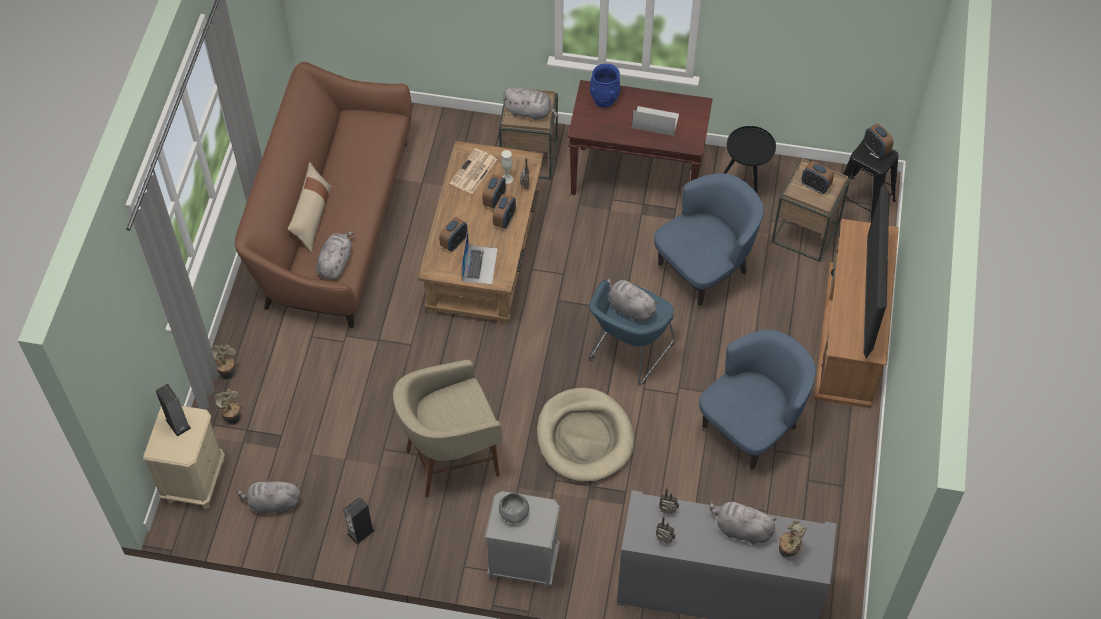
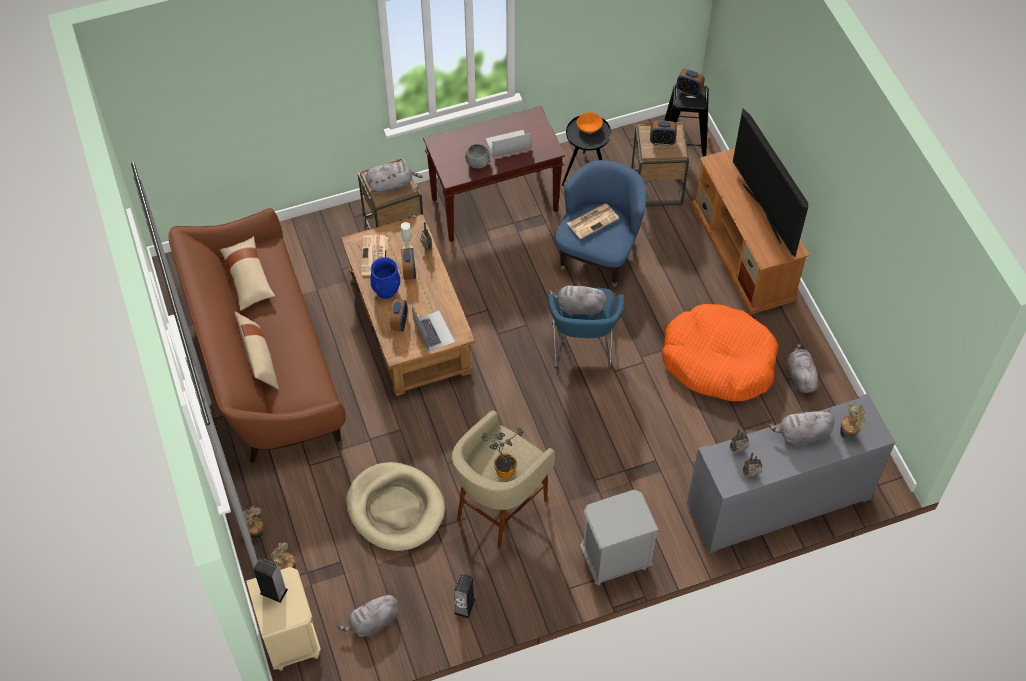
camera: 30 degrees left, 0 degrees up
(335, 263) = (307, 388): grey plush toy -> grey plush toy (800, 376)
(351, 140) = (248, 278): none -> beige pillow
(448, 418) = (503, 468): none -> potted plant
(504, 220) = (429, 284): alarm clock -> none
(514, 513) = (610, 517): grey bowl -> grey bowl (477, 163)
(584, 437) = (594, 434): beige dog bed -> beige dog bed (395, 508)
(604, 100) = (455, 145): blue vase -> blue vase (386, 291)
(700, 232) = (593, 220): none -> newspaper
(751, 428) = (718, 361): blue armchair -> orange dog bed
(755, 142) = (589, 128): none -> orange bowl

